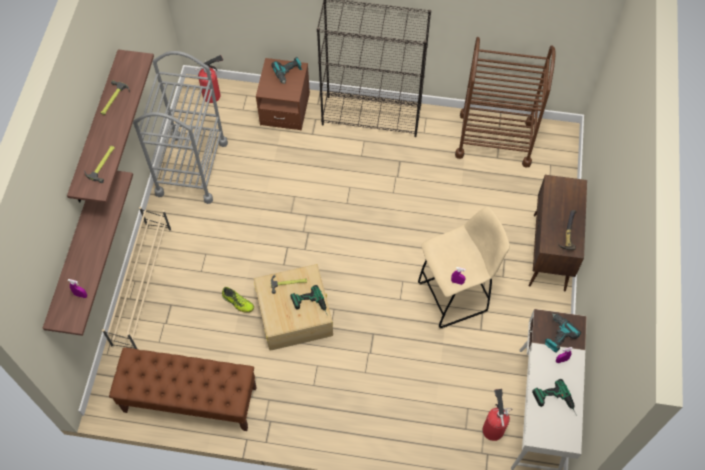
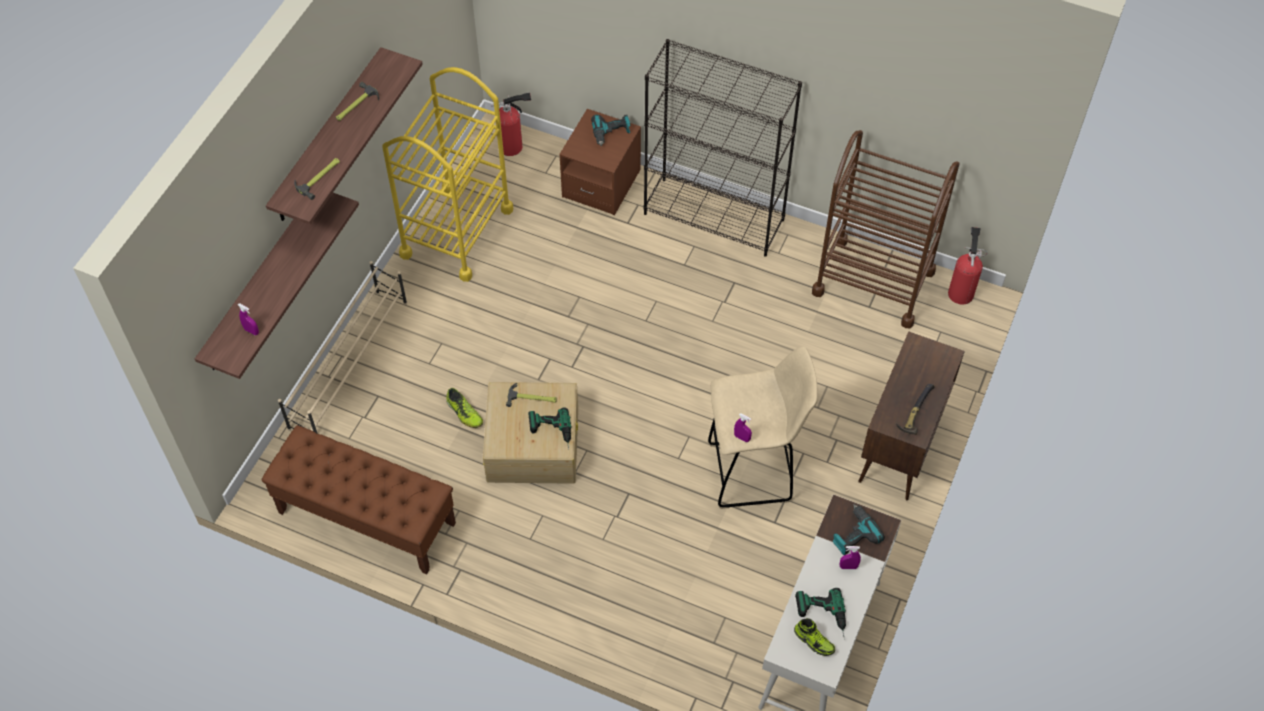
camera: 15 degrees right, 5 degrees down
(191, 168) = (456, 232): grey cart -> yellow cart
(492, 427) = (750, 650): fire extinguisher -> fire extinguisher (961, 291)
(555, 422) = (814, 641): none -> shoe

